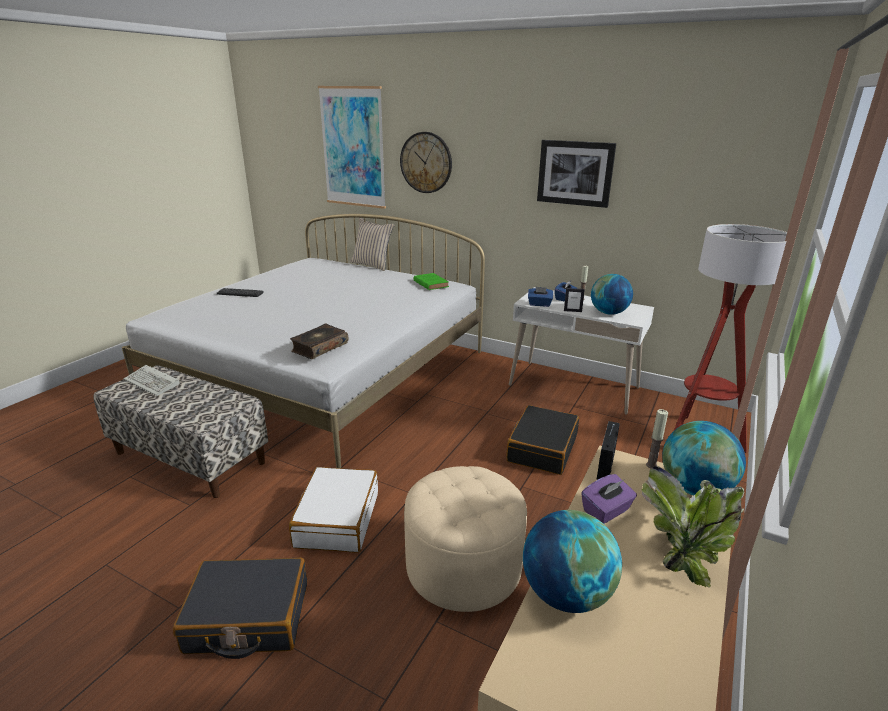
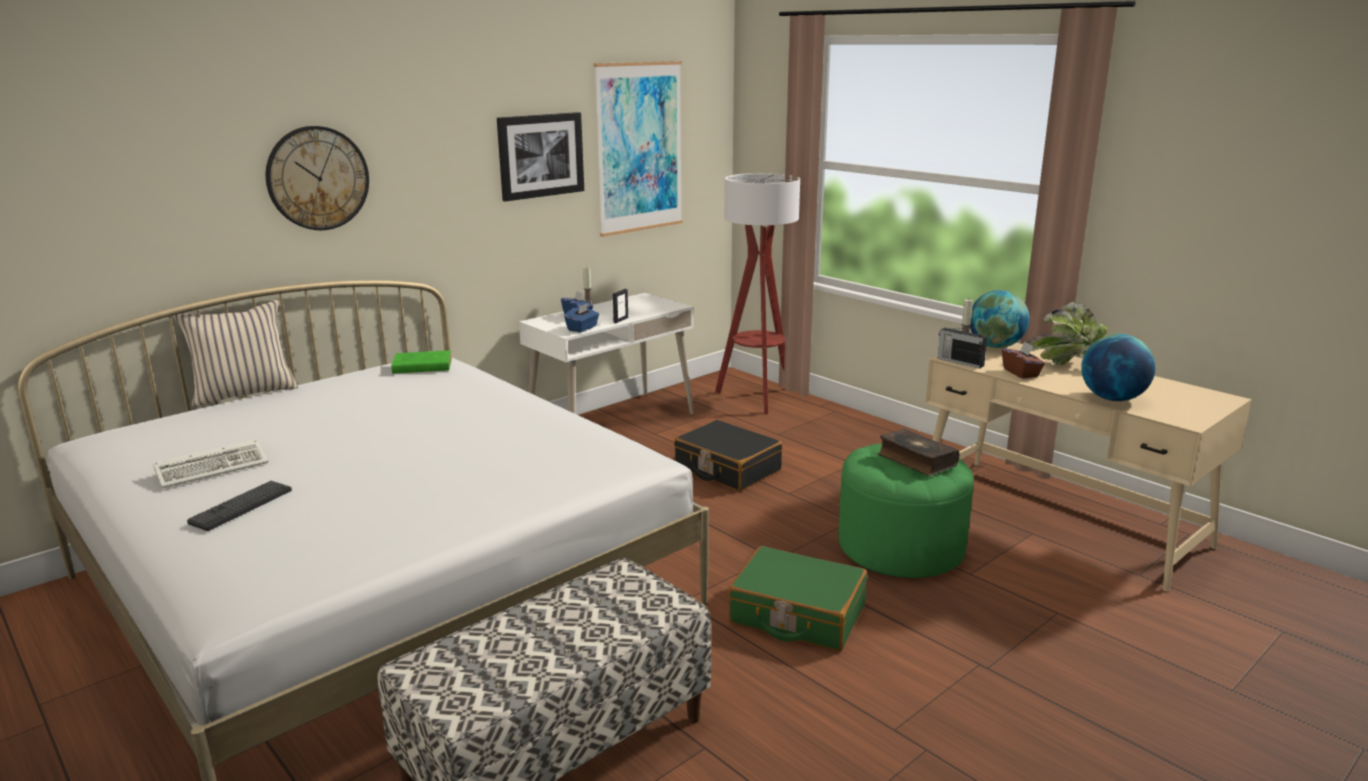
camera: 70 degrees left, 5 degrees down
(153, 383) = (472, 664): keyboard -> keyboard (214, 467)
(248, 618) = (951, 691): black suitcase -> none
(319, 347) = (602, 453): book -> book (916, 460)
(337, 519) = (797, 614): white suitcase -> green suitcase
(353, 148) = (142, 176): picture -> picture (639, 148)
(463, 566) = (900, 547): beige ottoman -> green ottoman
(606, 511) = (1021, 373): purple tissue box -> brown tissue box
(608, 313) = (643, 309): globe -> none

